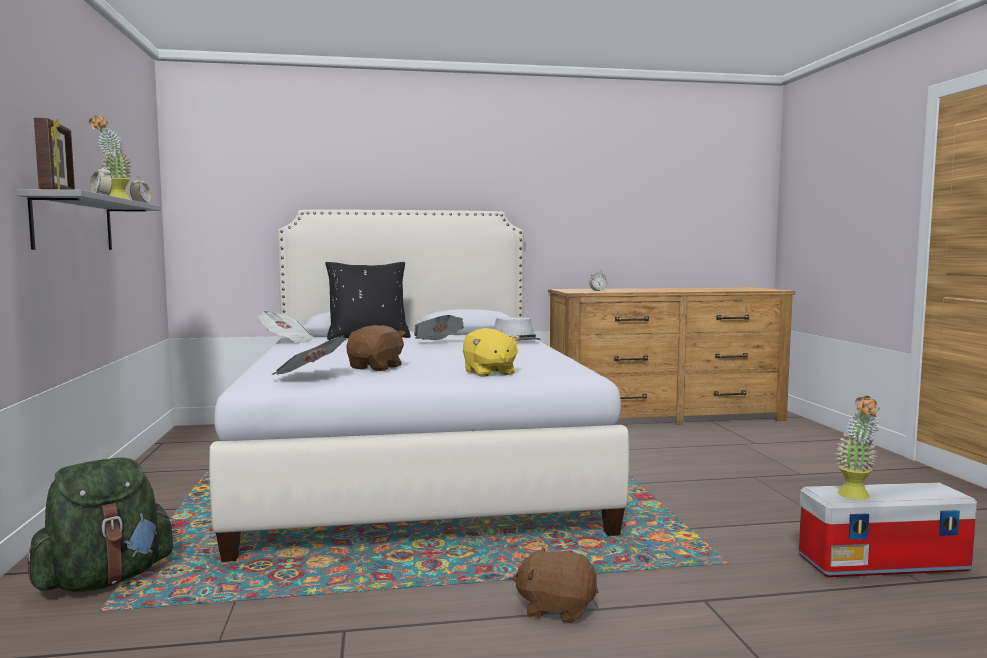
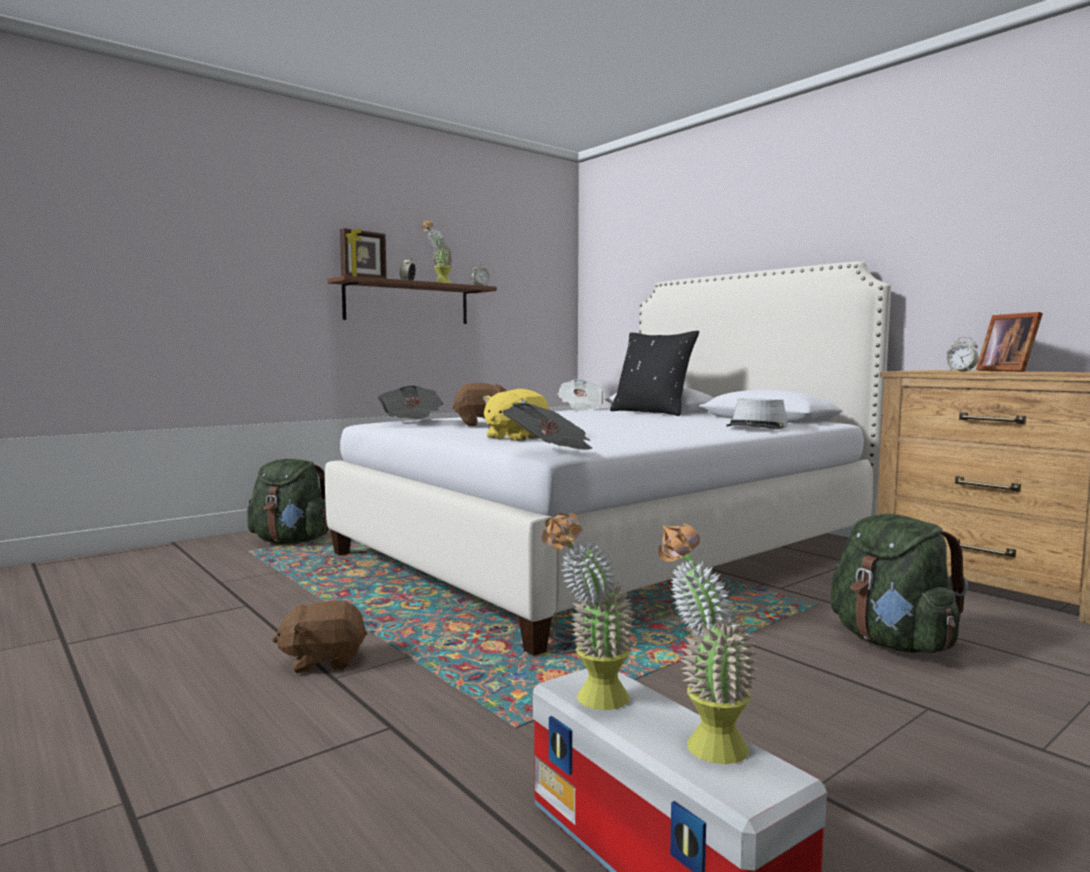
camera: 60 degrees right, 0 degrees up
(74, 224) = (407, 303): grey shelf -> brown shelf
(438, 343) = (667, 421): newspaper -> newspaper (551, 453)
(556, 608) = (323, 661): brown plush toy -> brown plush toy turned 90 degrees counterclockwise
(606, 289) = (1008, 371): none -> picture frame
(673, 458) = (892, 643): none -> green backpack
(906, 489) = (702, 742): none -> potted plant

